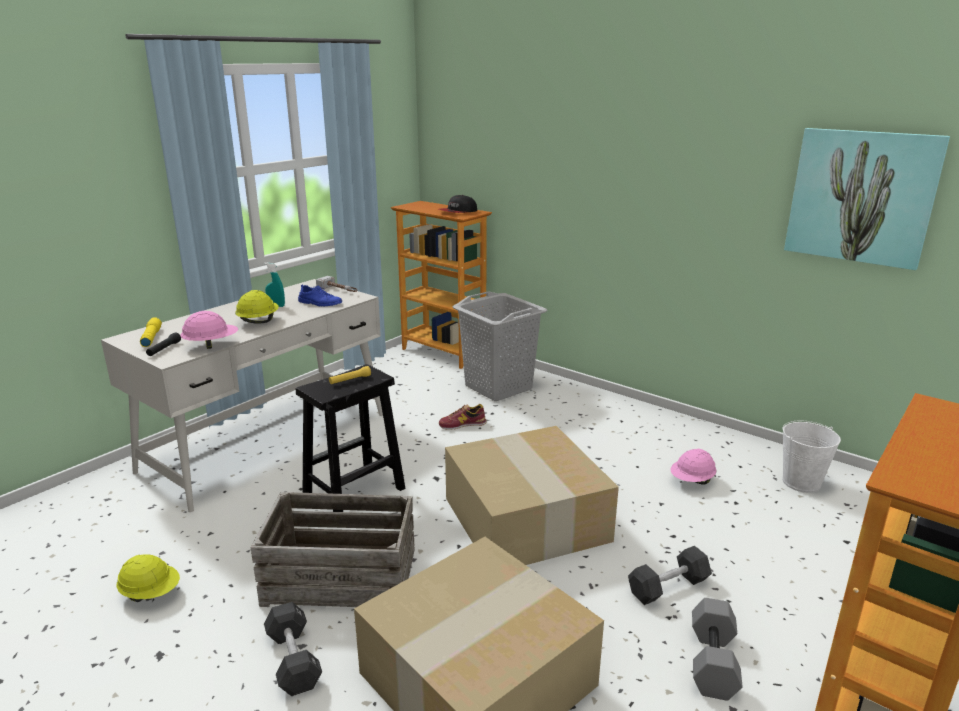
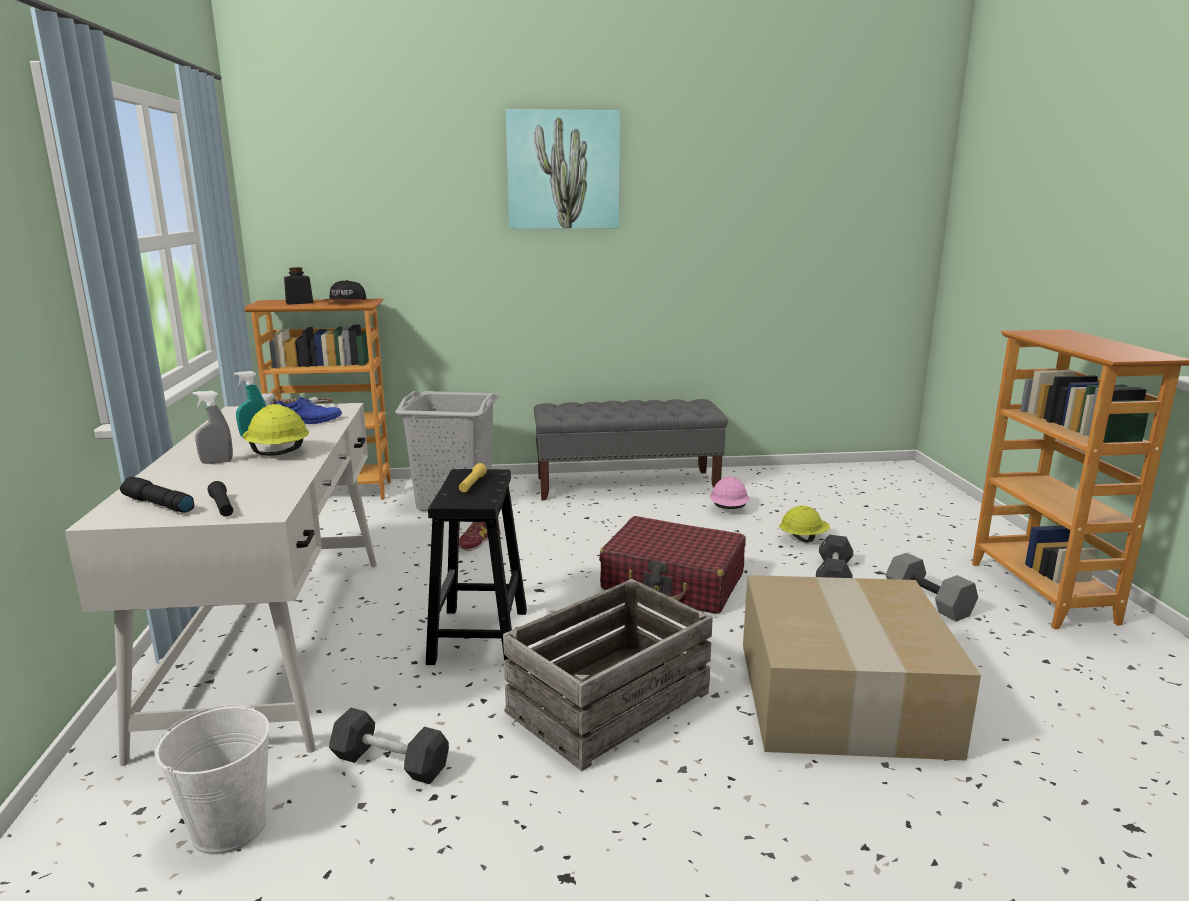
camera: 45 degrees left, 5 degrees down
(151, 337) = (157, 505): yellow flashlight -> black flashlight
(151, 593) = (434, 843): yellow hard hat -> yellow hard hat (803, 538)
(211, 345) = (284, 485): pink hard hat -> none
(224, 319) = (217, 462): none -> grey spray bottle
(293, 660) = (698, 783): black dumbbell -> black dumbbell (390, 763)
(432, 207) = (299, 302): none -> black jar
(528, 520) = (673, 582): cardboard box -> red suitcase
(644, 422) = (627, 485): none -> grey bench
(801, 482) = (788, 484): white bucket -> white bucket (230, 827)
(861, 197) = (775, 231): picture -> picture (563, 170)

